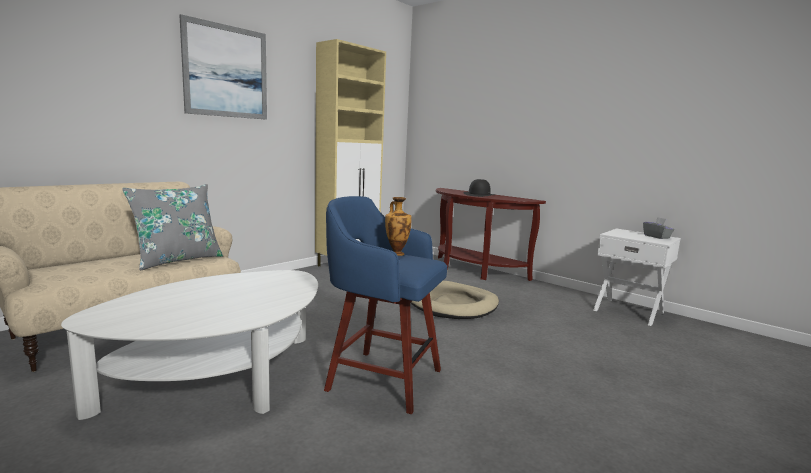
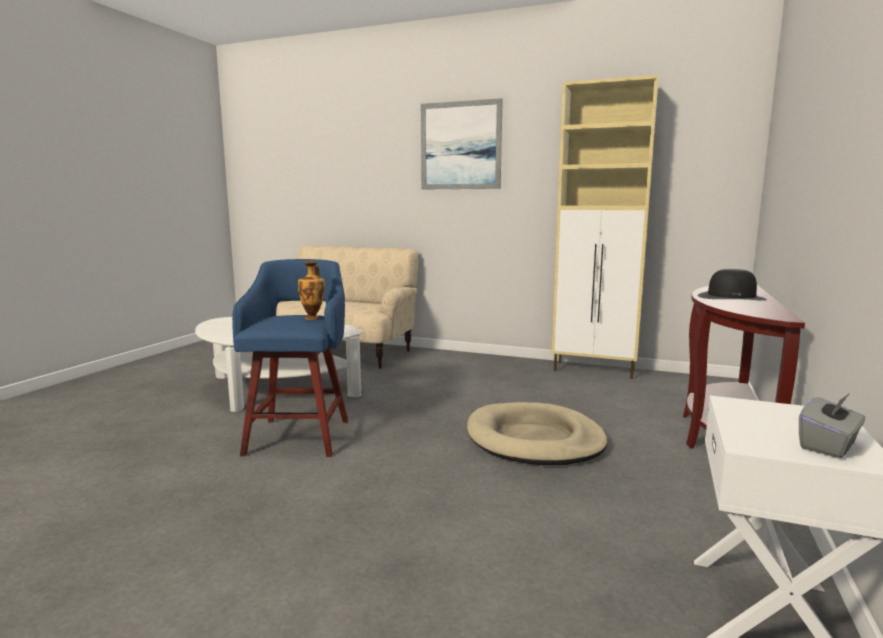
camera: 70 degrees right, 0 degrees up
(178, 260) = (354, 309): grey pillow -> none

